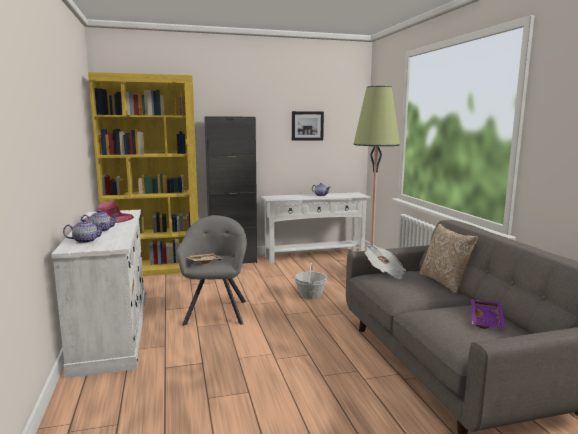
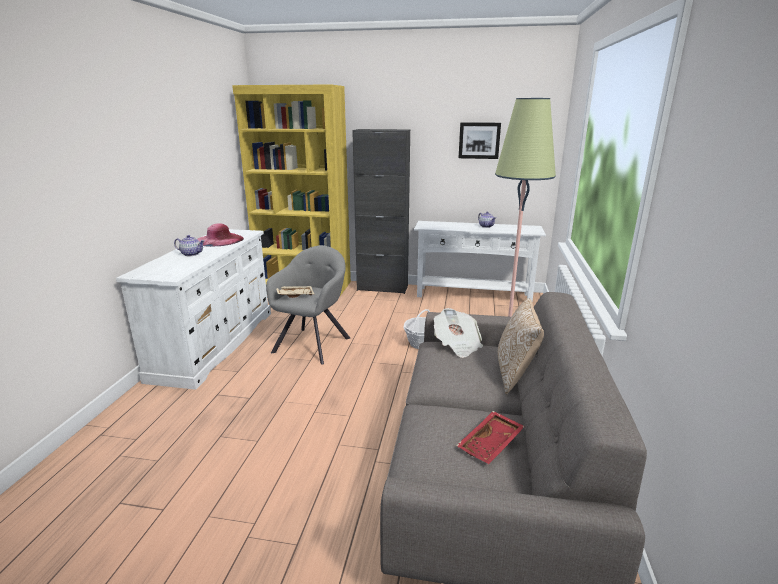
camera: 25 degrees right, 10 degrees up
(85, 241) = (160, 266): teapot -> none
(487, 320) = (491, 444): purple tray -> red tray

